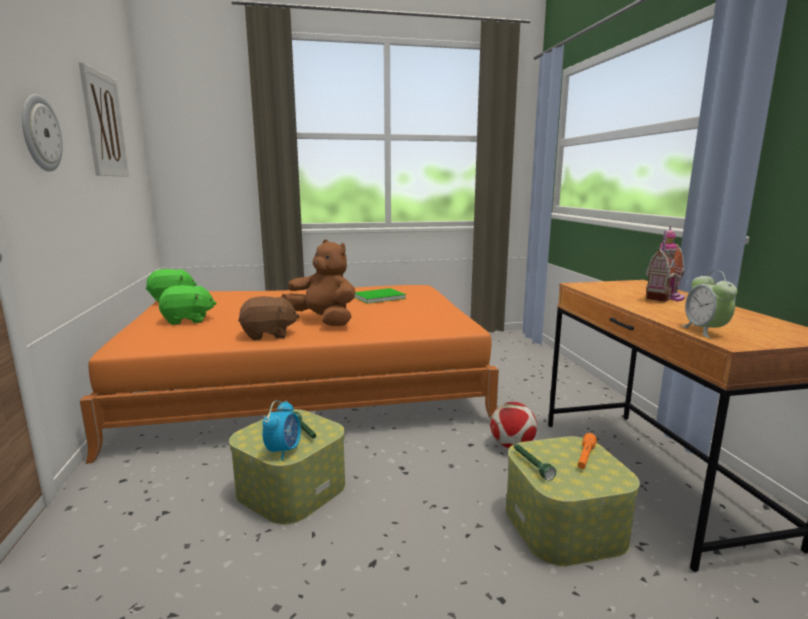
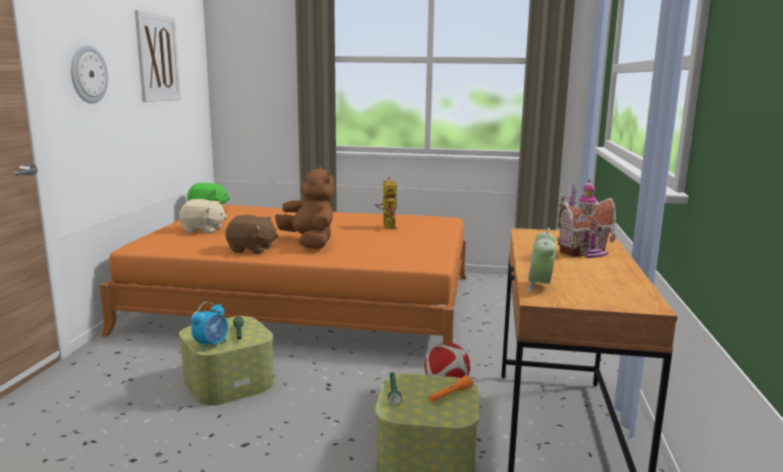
camera: 20 degrees right, 0 degrees up
(188, 320) = (203, 230): green plush toy -> beige plush toy
(377, 297) = (387, 226): green book -> toy robot

